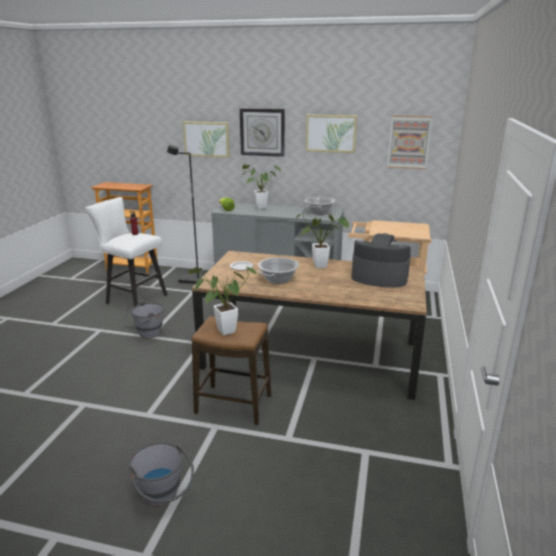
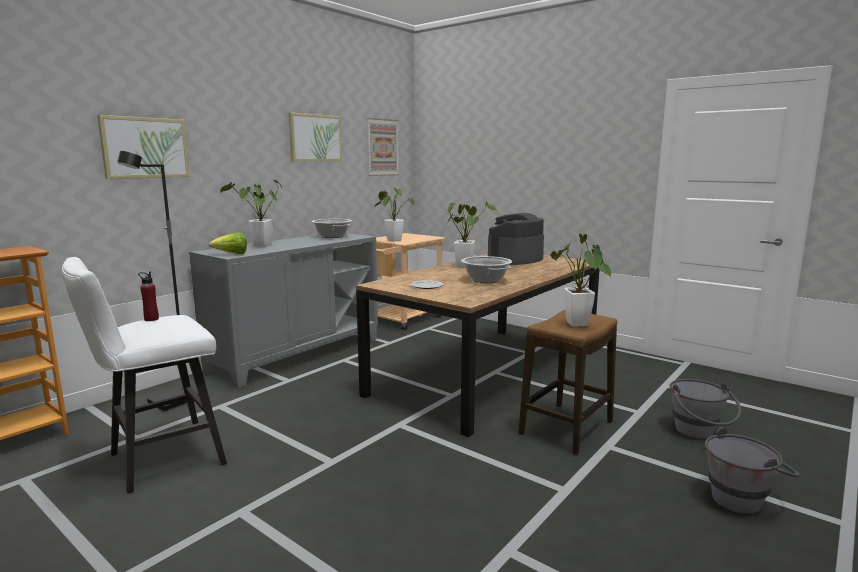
camera: 65 degrees left, 10 degrees down
(145, 334) = (320, 464): grey bucket -> grey bucket (699, 434)
(262, 132) = (235, 136): wall clock -> none
(382, 227) = (392, 240): none -> potted plant

